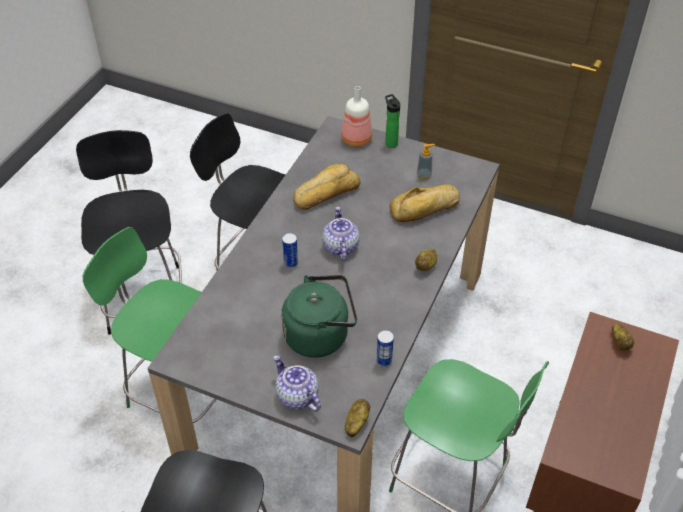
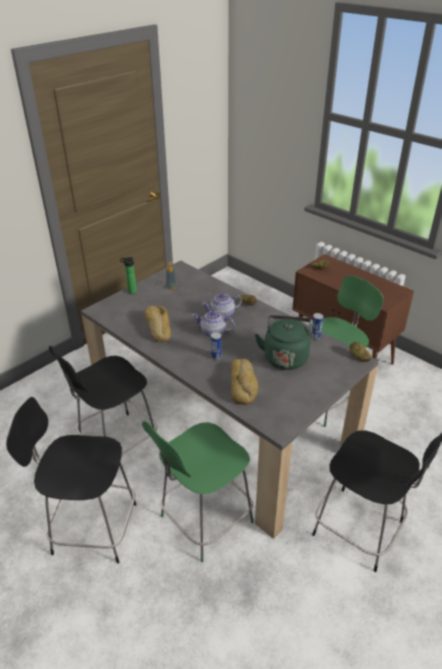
camera: 70 degrees left, 10 degrees down
(296, 396) = (331, 377): teapot -> teapot (222, 315)
(355, 139) = (116, 304): bottle -> none
(425, 209) = (200, 293): bread -> bread (243, 384)

